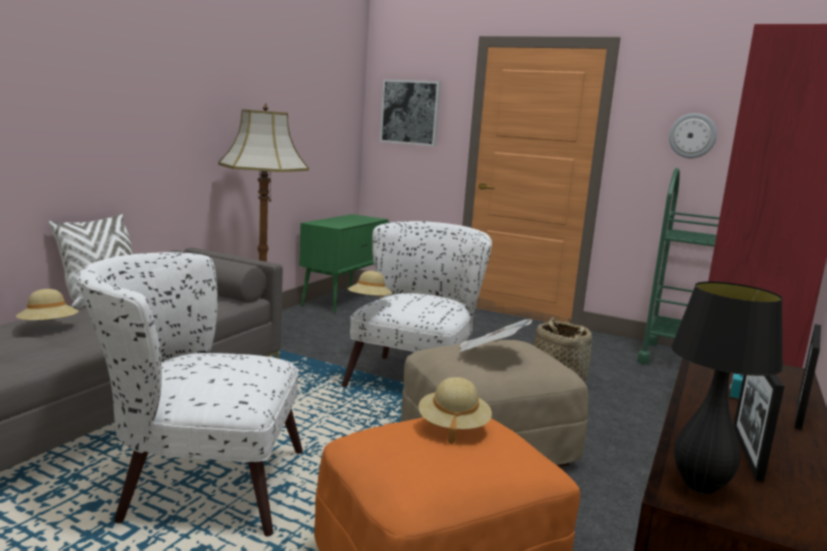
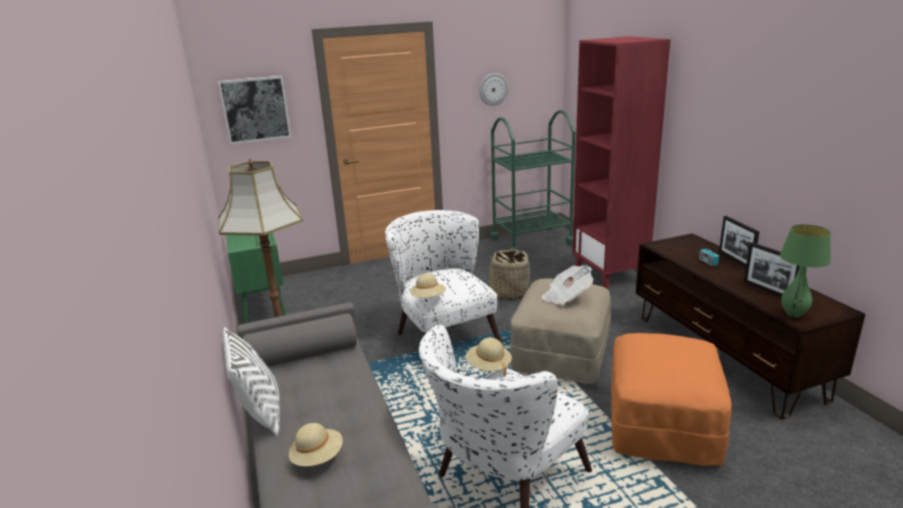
camera: 45 degrees left, 10 degrees up
(453, 426) = (658, 347): beige hat -> beige hat (488, 366)
(700, 486) = (793, 314): black table lamp -> green table lamp

